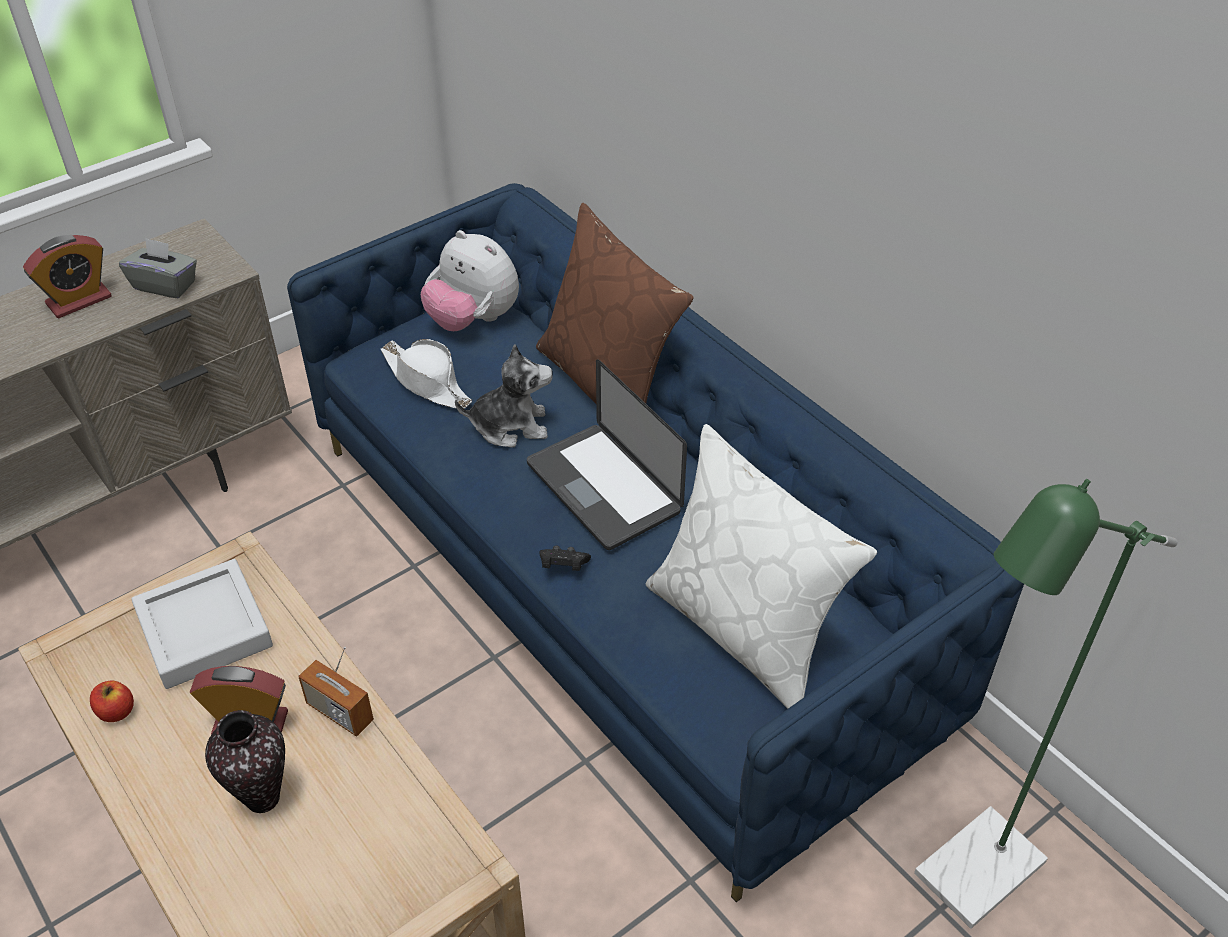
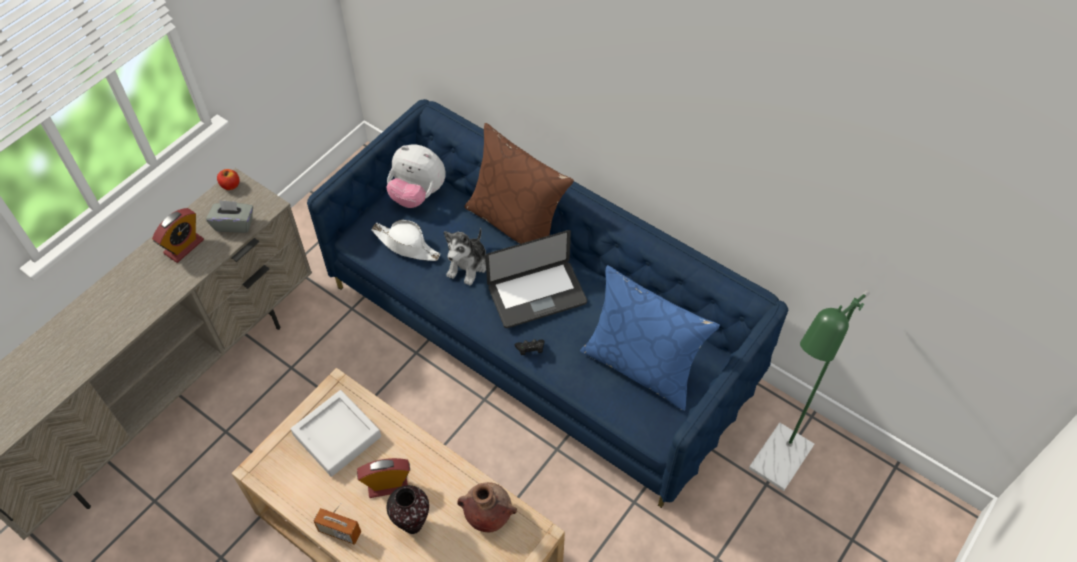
camera: 15 degrees left, 10 degrees up
(116, 711) = (308, 496): apple -> apple (230, 185)
(340, 712) = (435, 466): radio -> radio (340, 532)
(394, 814) = (487, 515): none -> brown vase
(510, 426) = (468, 265): plush toy -> plush toy turned 135 degrees clockwise
(603, 488) = (537, 295): laptop -> laptop turned 60 degrees counterclockwise
(744, 629) = (641, 366): white pillow -> blue pillow

